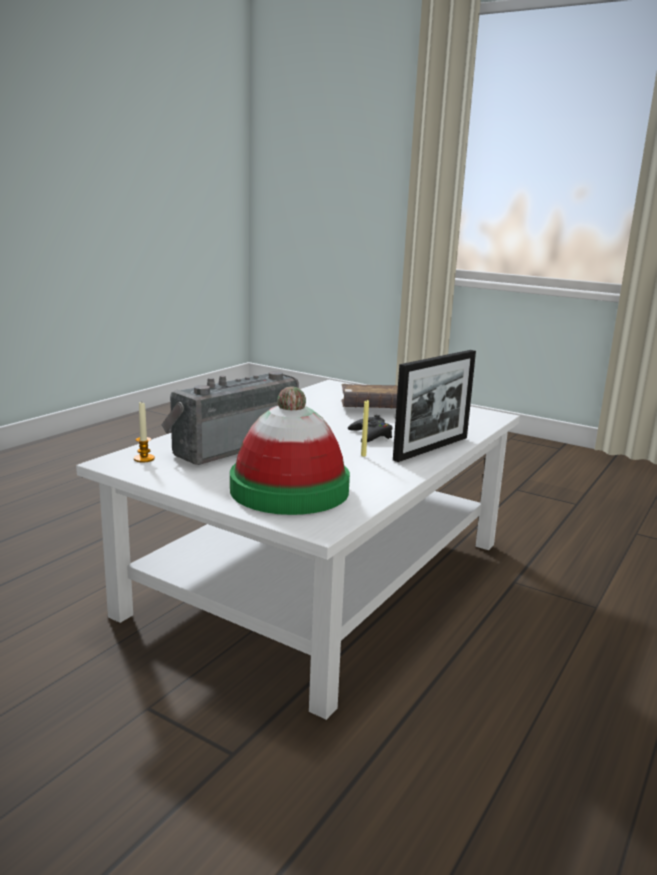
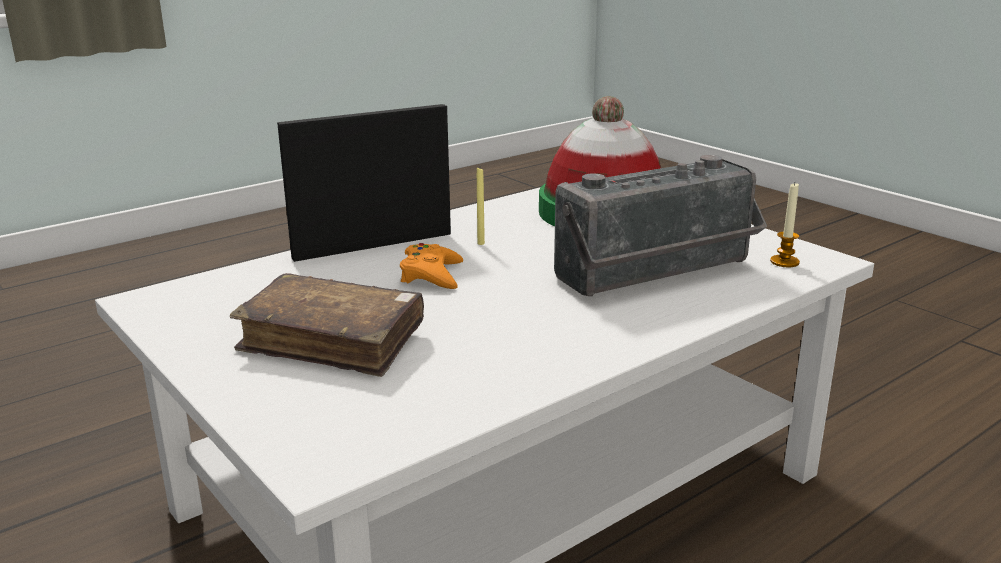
camera: 160 degrees left, 5 degrees up
(370, 435) = (431, 275): black game controller -> orange game controller

